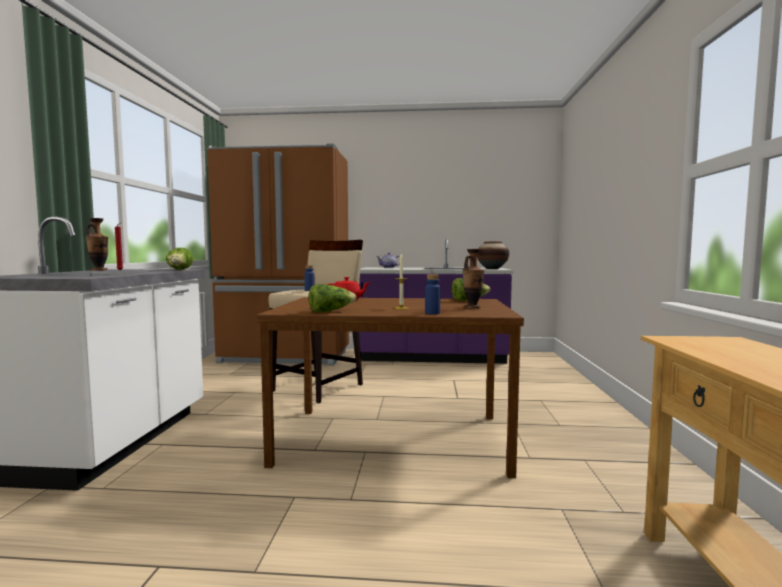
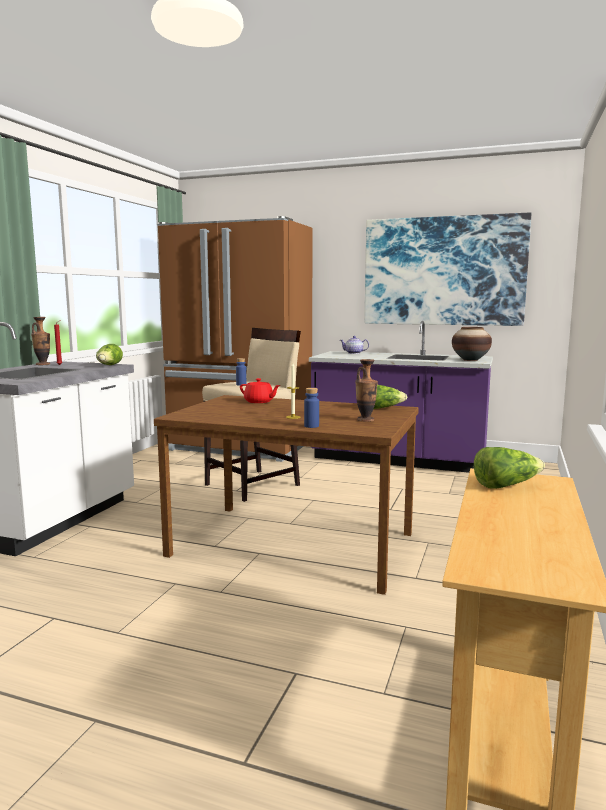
camera: 15 degrees right, 5 degrees up
(330, 311) = (221, 418): lettuce -> lettuce (505, 485)
(459, 199) = (443, 271): none -> picture

